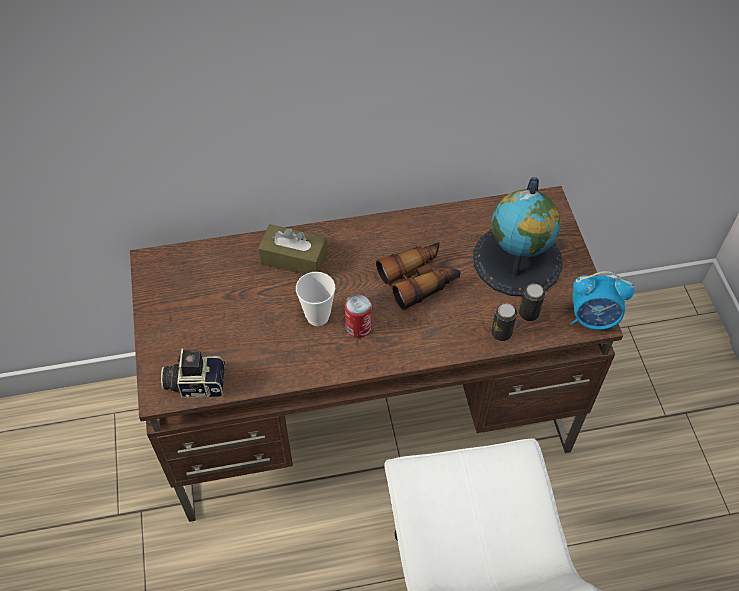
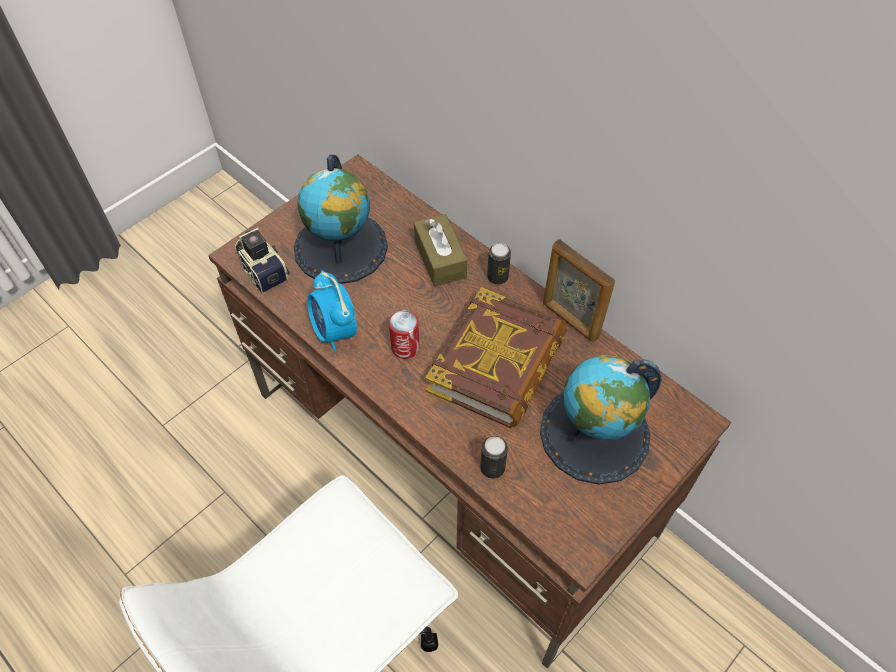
camera: 55 degrees right, 0 degrees up
(222, 316) = (341, 247): none -> globe
(317, 316) = (392, 311): cup -> none
(417, 216) = (570, 320): none -> picture frame
(419, 280) = (497, 364): binoculars -> book
(528, 313) = (536, 480): can -> can (497, 277)
(593, 319) = (581, 547): alarm clock -> alarm clock (335, 332)

